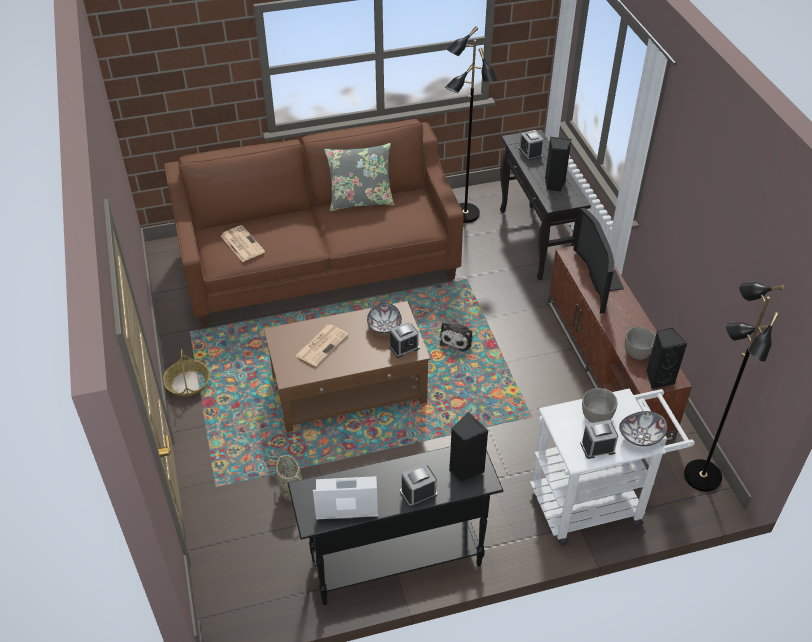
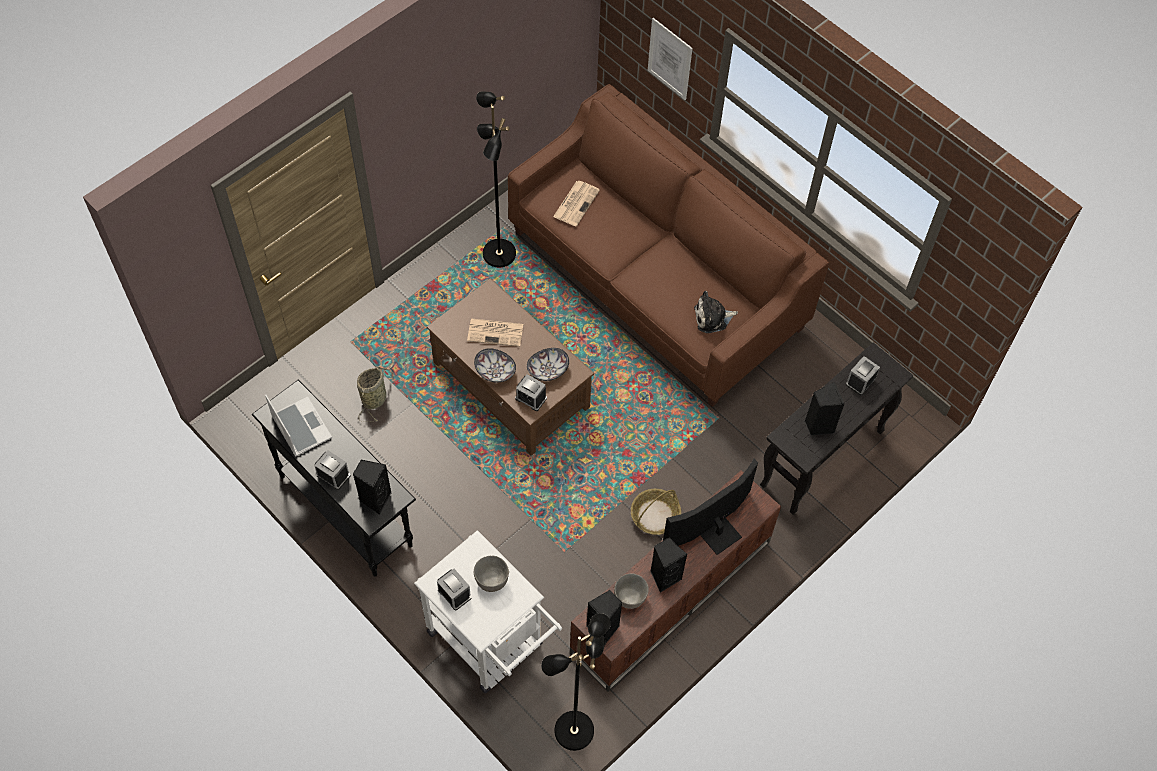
camera: 60 degrees right, 15 degrees up
(188, 383) = (445, 259): basket -> basket (655, 516)
(204, 92) = (670, 59): none -> picture
(360, 201) = (702, 266): grey pillow -> none
(457, 339) = (628, 446): plush toy -> plush toy (712, 318)
(464, 214) = (820, 373): black floor lamp -> black floor lamp (498, 254)
(628, 325) = (664, 576): none -> black speaker
(641, 437) = (485, 625): bowl -> bowl (495, 372)

